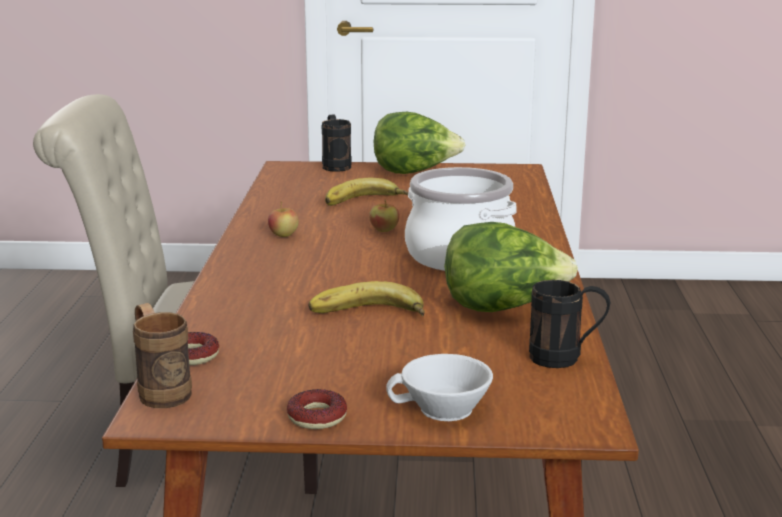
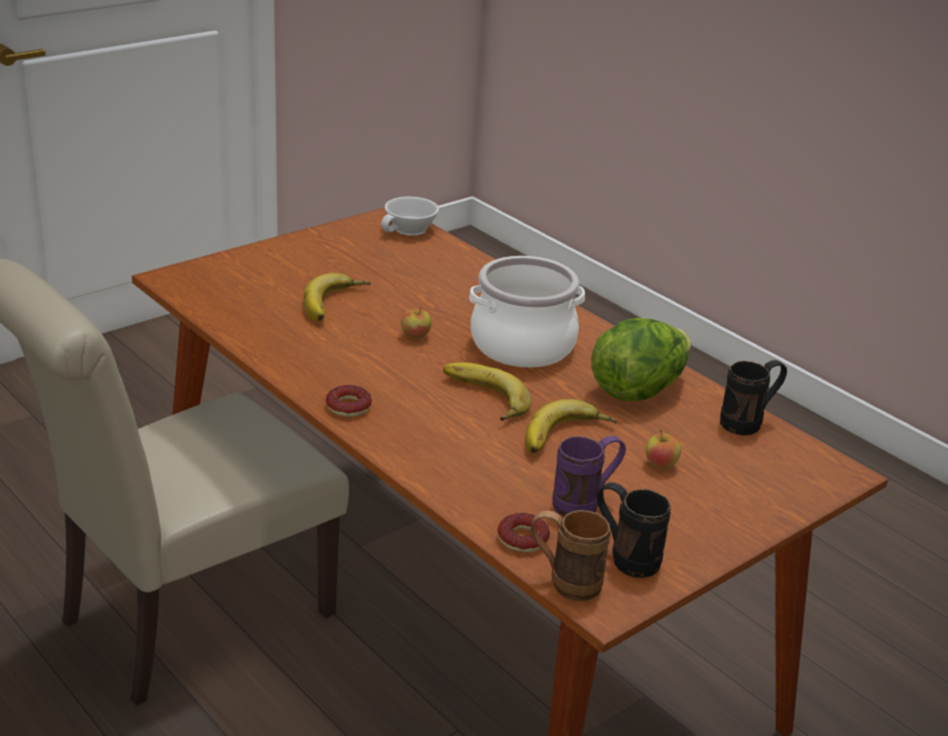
camera: 45 degrees left, 10 degrees up
(283, 235) = (343, 374): apple -> apple (661, 465)
(289, 355) = (585, 504): none -> purple mug
(317, 417) = (699, 548): donut -> donut (348, 406)
(335, 165) = (219, 261): black mug -> black mug (625, 557)
(353, 274) = (482, 398): none -> banana
(414, 172) = (311, 249): lettuce -> none
(443, 410) = (755, 502): white cup -> white cup (410, 230)

